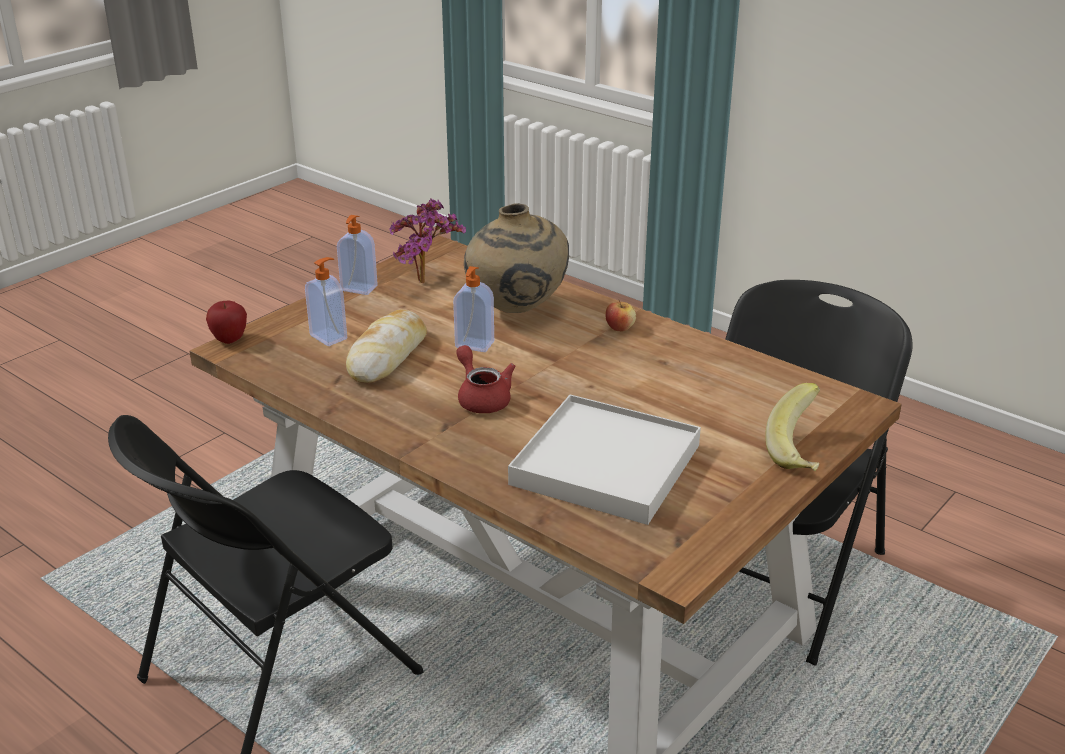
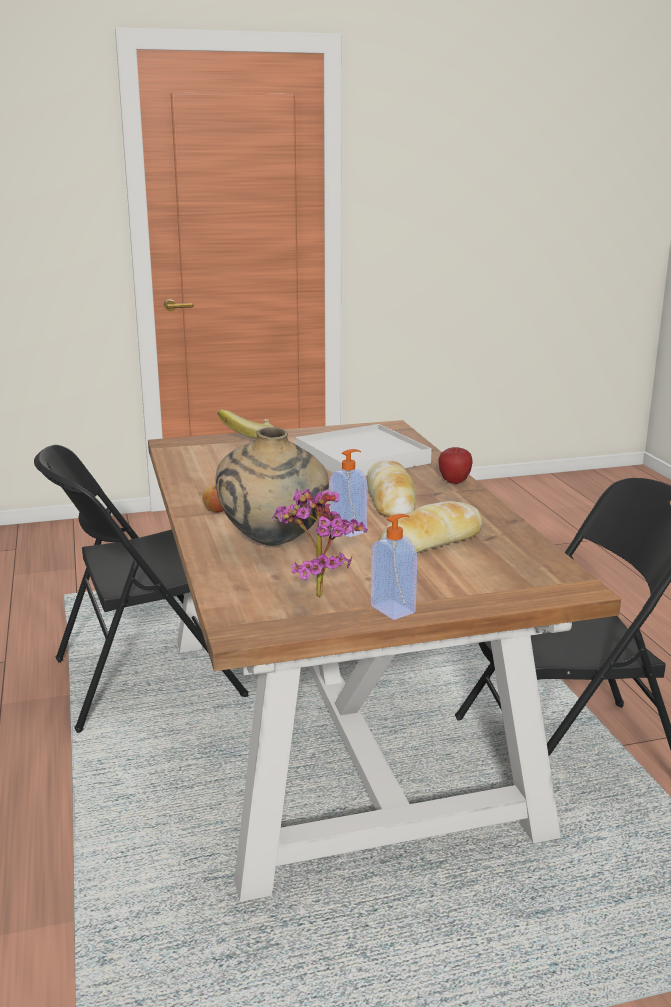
camera: 145 degrees left, 10 degrees down
(230, 340) = (573, 595): apple -> apple (454, 482)
(329, 337) = (468, 570): soap dispenser -> none
(482, 398) = (390, 499): red teapot -> bread

